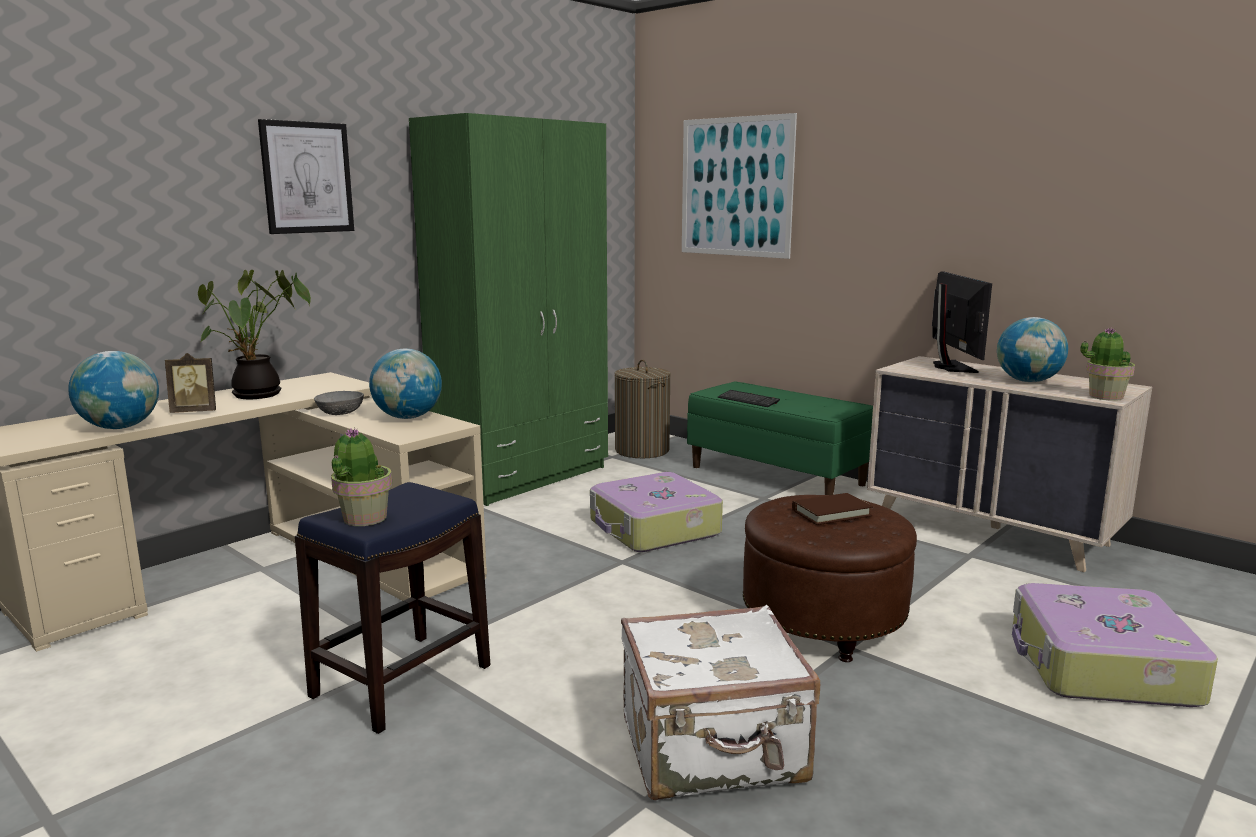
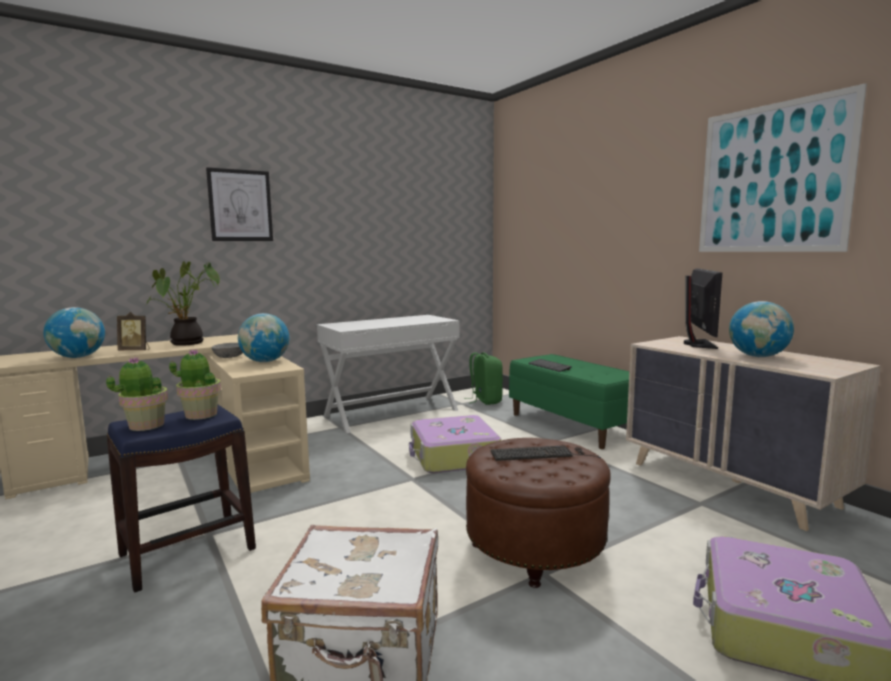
camera: 15 degrees right, 5 degrees down
(523, 477) = (391, 413): green wardrobe -> white console table
(642, 450) = (485, 400): laundry basket -> green backpack
(735, 187) = (553, 213): picture -> picture (772, 179)
(831, 513) = (541, 454): brown book -> keyboard
(1105, 396) = (823, 371): potted plant -> potted plant (201, 414)

